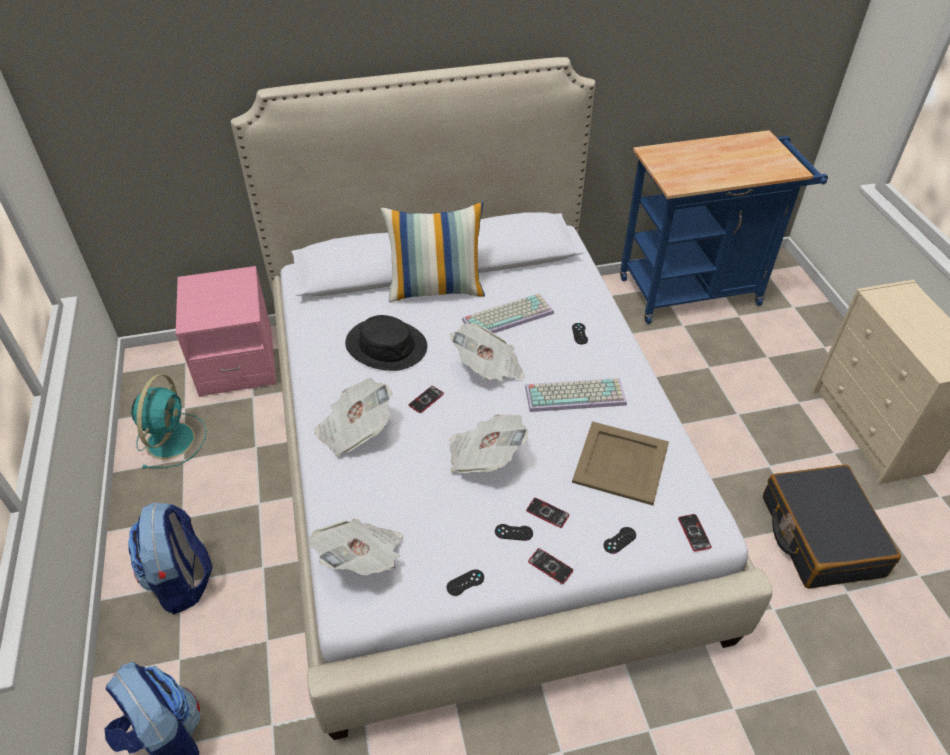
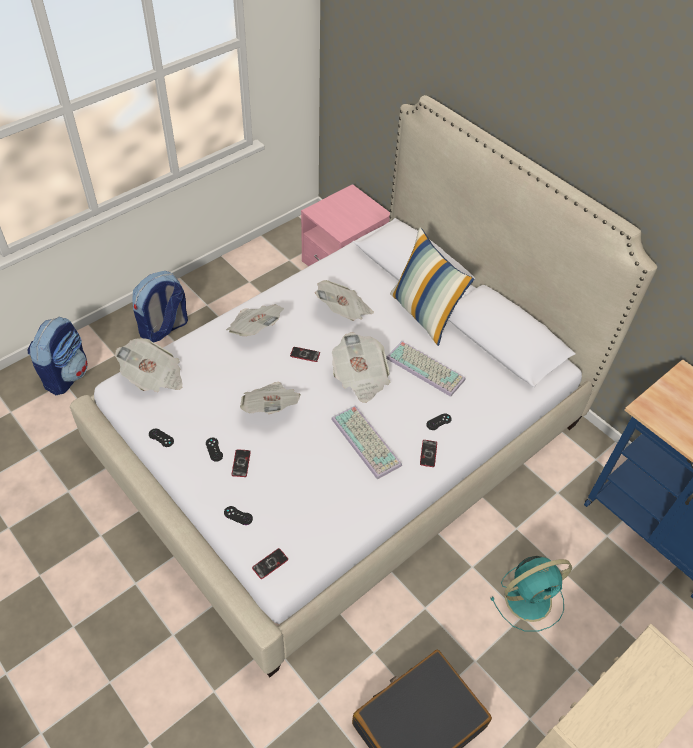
camera: 60 degrees right, 5 degrees up
(171, 439) = (261, 267): turquoise fan -> turquoise fan (530, 598)
(386, 345) = (344, 311): black hat -> newspaper
(550, 566) = (196, 481): phone -> phone (428, 453)
(620, 462) = (314, 493): beige tray -> none

